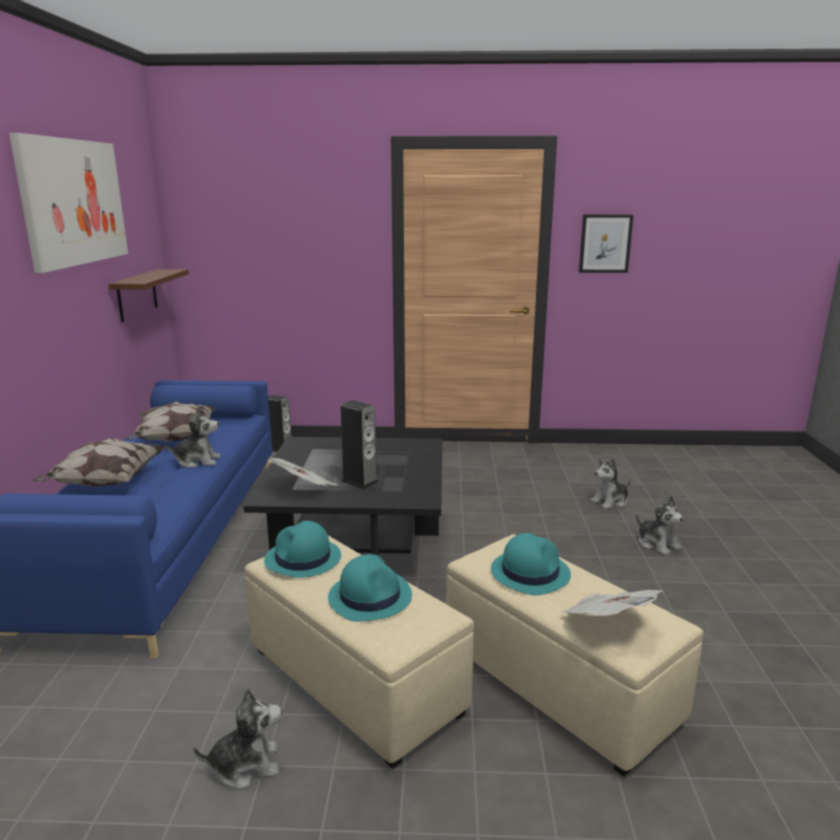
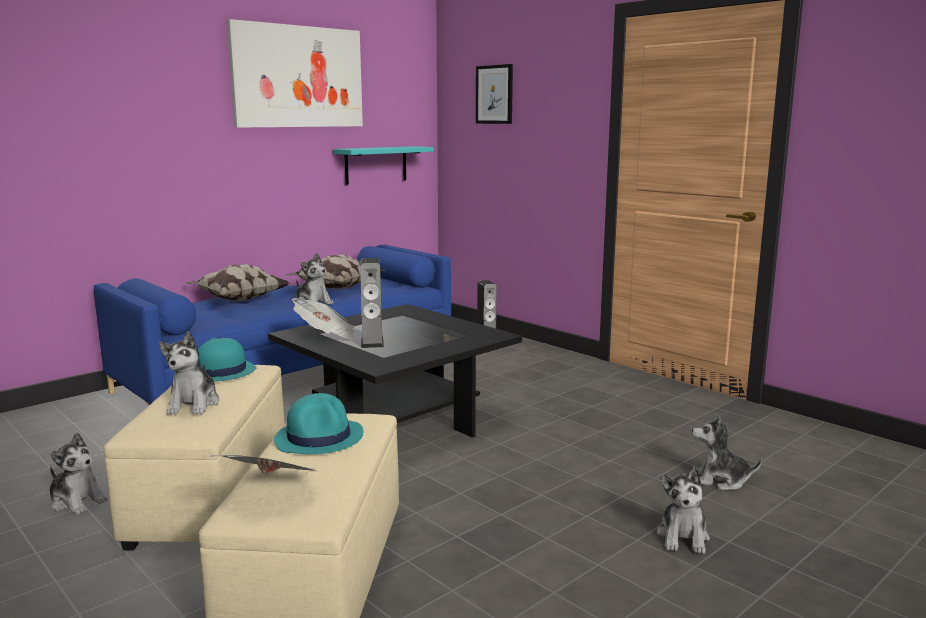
camera: 45 degrees right, 5 degrees down
(137, 295) = (376, 165): brown shelf -> turquoise shelf
(370, 596) = (194, 404): turquoise hat -> plush toy
(605, 243) = (867, 128): picture -> picture (494, 94)

